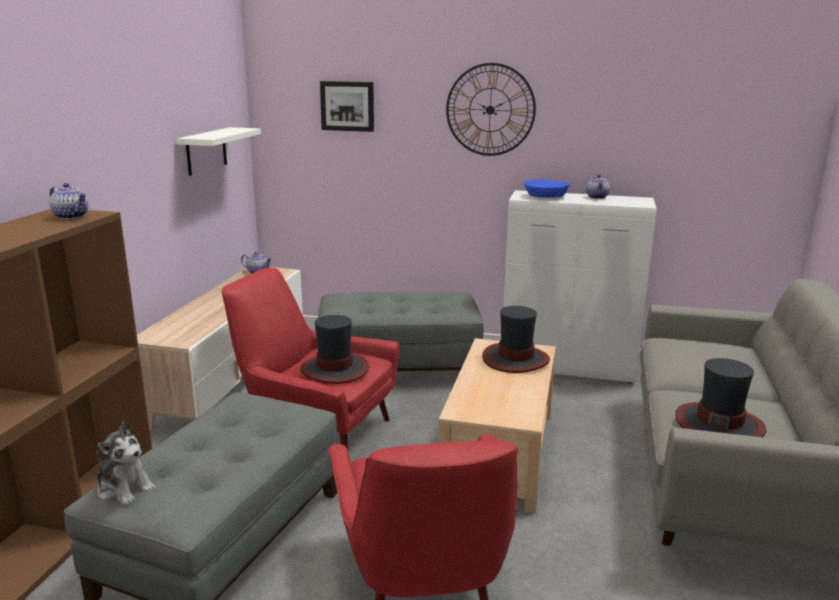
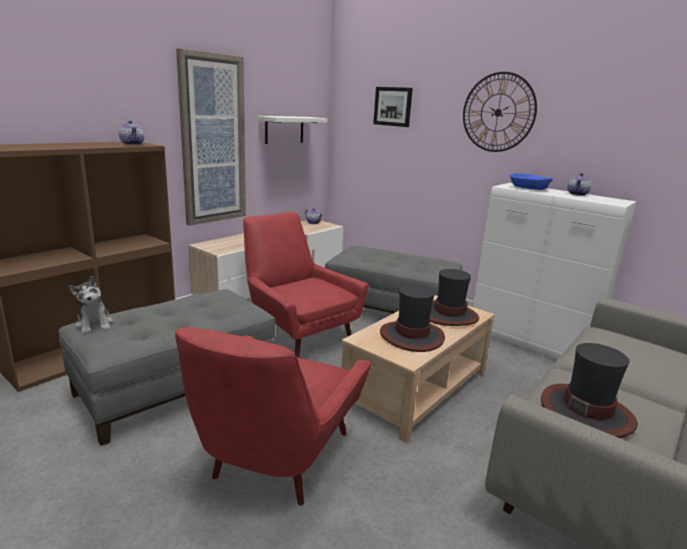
camera: 25 degrees right, 0 degrees up
(134, 185) = (213, 140): none -> picture
(335, 369) = (308, 291): hat -> hat (412, 336)

